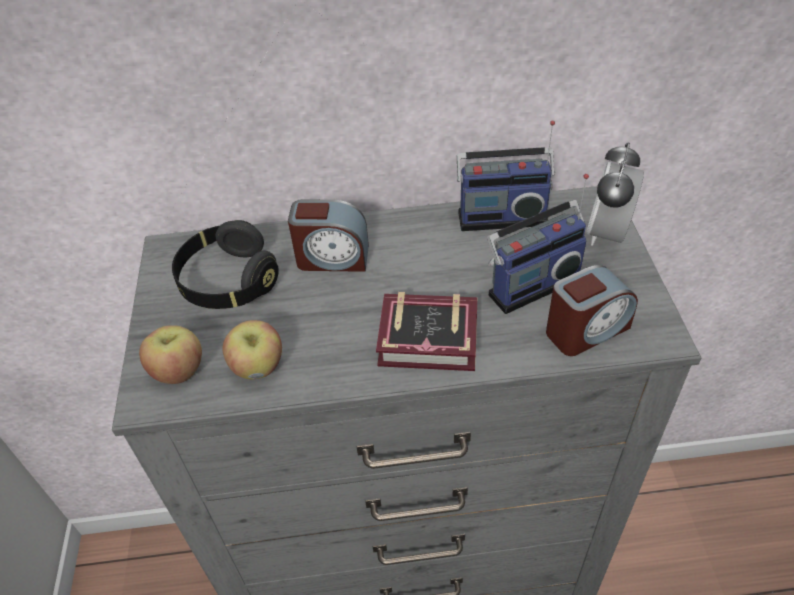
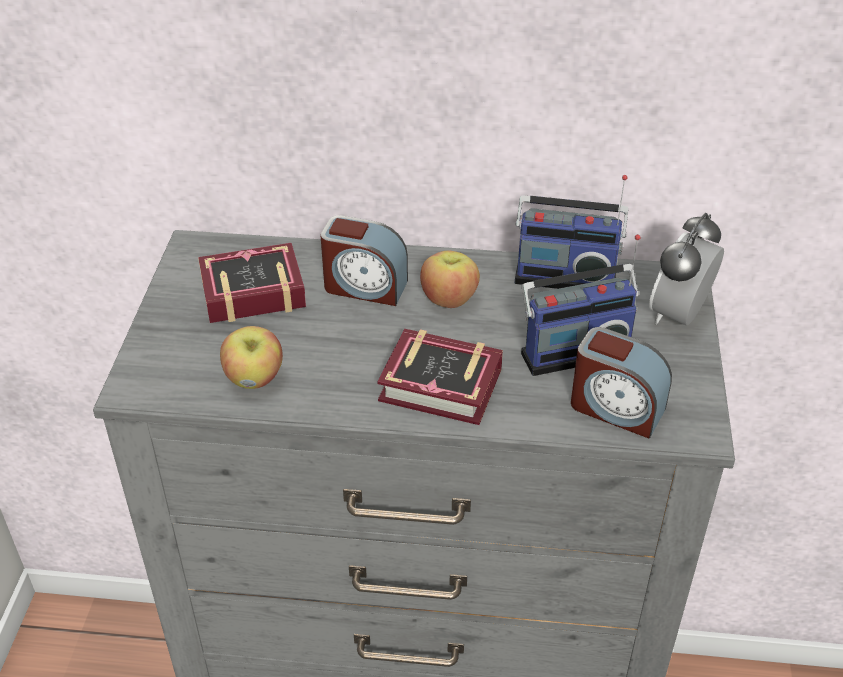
camera: 10 degrees right, 5 degrees down
(179, 370) = (173, 367): apple -> apple (449, 298)
(228, 282) = (248, 291): black headphones -> book
(586, 330) = (616, 408): alarm clock -> alarm clock turned 45 degrees clockwise

